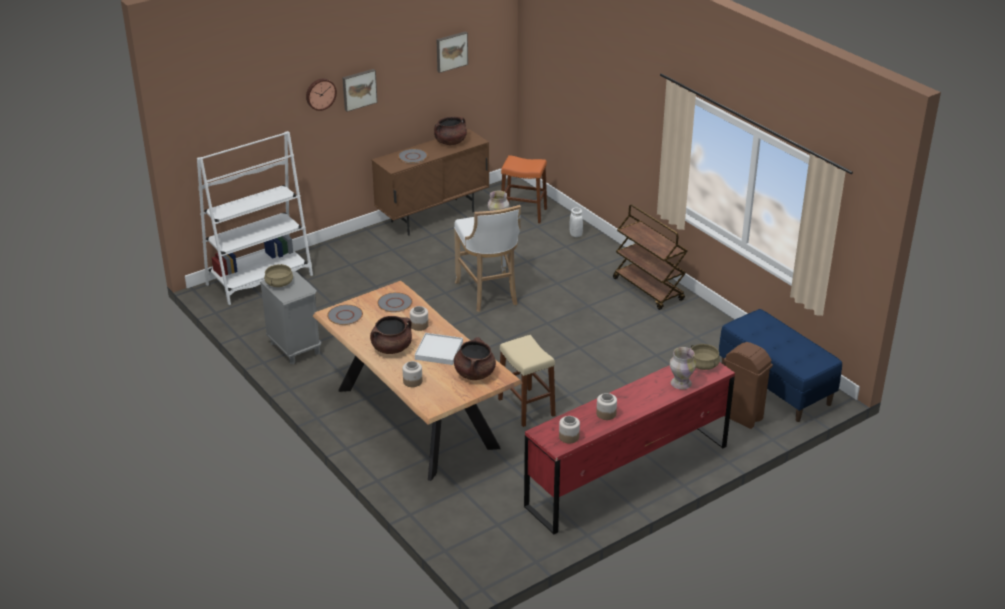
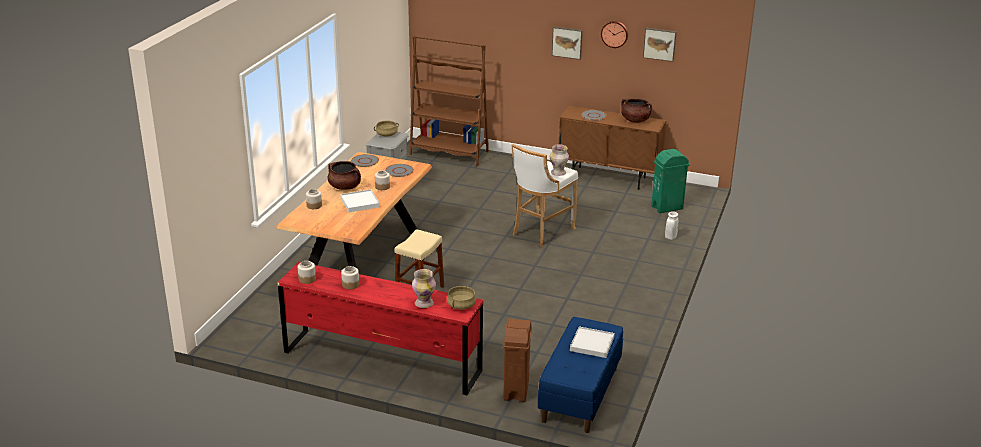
camera: 55 degrees right, 5 degrees down
(260, 280) = (449, 153): white bookcase -> brown bookcase
(320, 93) = (533, 32): wall clock -> wall clock (614, 34)
(474, 373) = (346, 222): brown cooking pot -> none
(523, 213) = (667, 208): orange stool -> green trash can
(648, 289) = (639, 292): brown cart -> none
(775, 334) = (592, 344): none -> white tray

